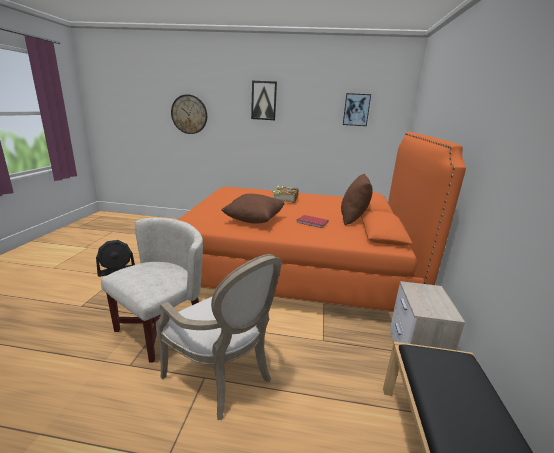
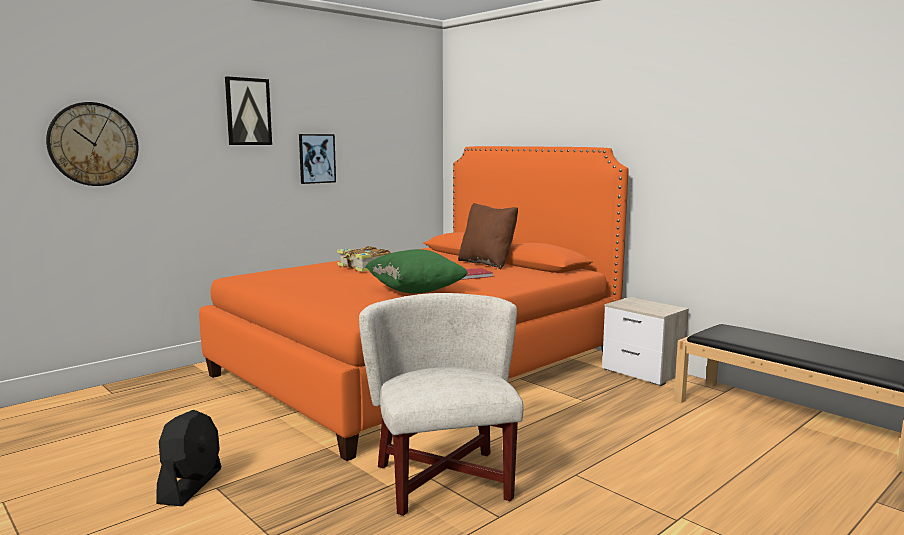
camera: 50 degrees left, 10 degrees down
(224, 377) = (587, 463): armchair -> none
(254, 220) = (416, 291): brown pillow -> green pillow
(356, 109) = (382, 122): picture -> picture (316, 158)

